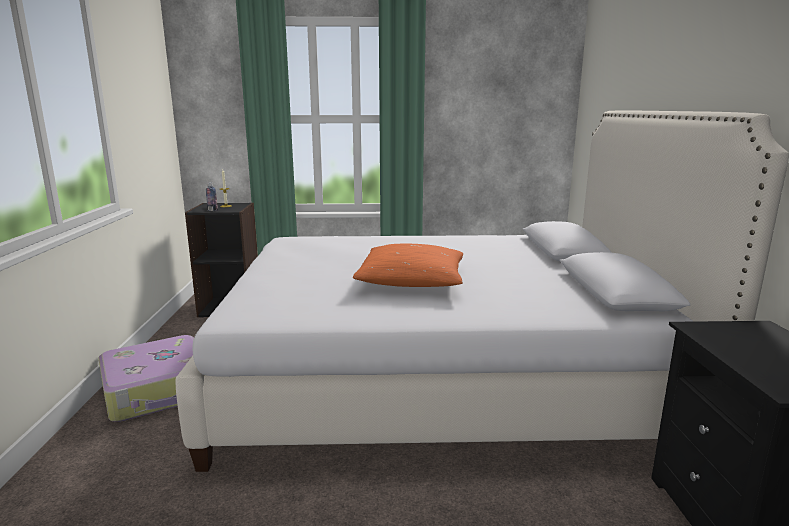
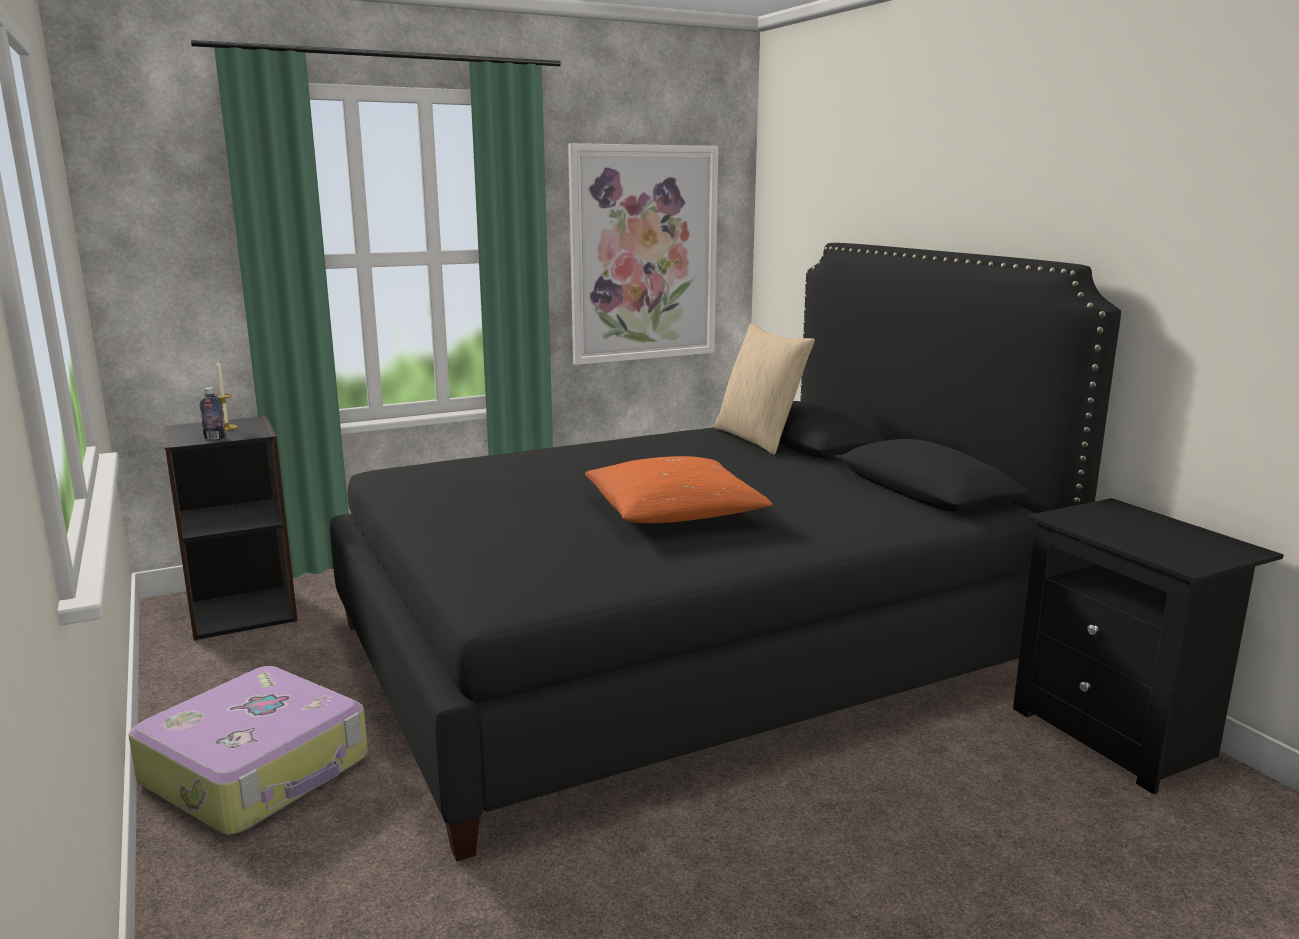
camera: 25 degrees left, 0 degrees up
(440, 375) = (686, 648): white bed -> black bed
(493, 121) = (643, 254): none -> picture
(530, 245) = (759, 439): none -> beige pillow

